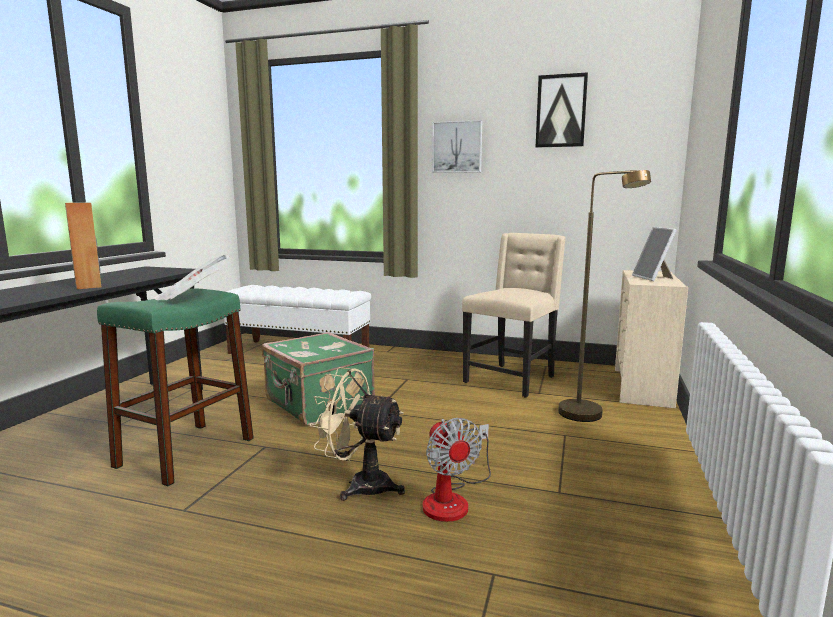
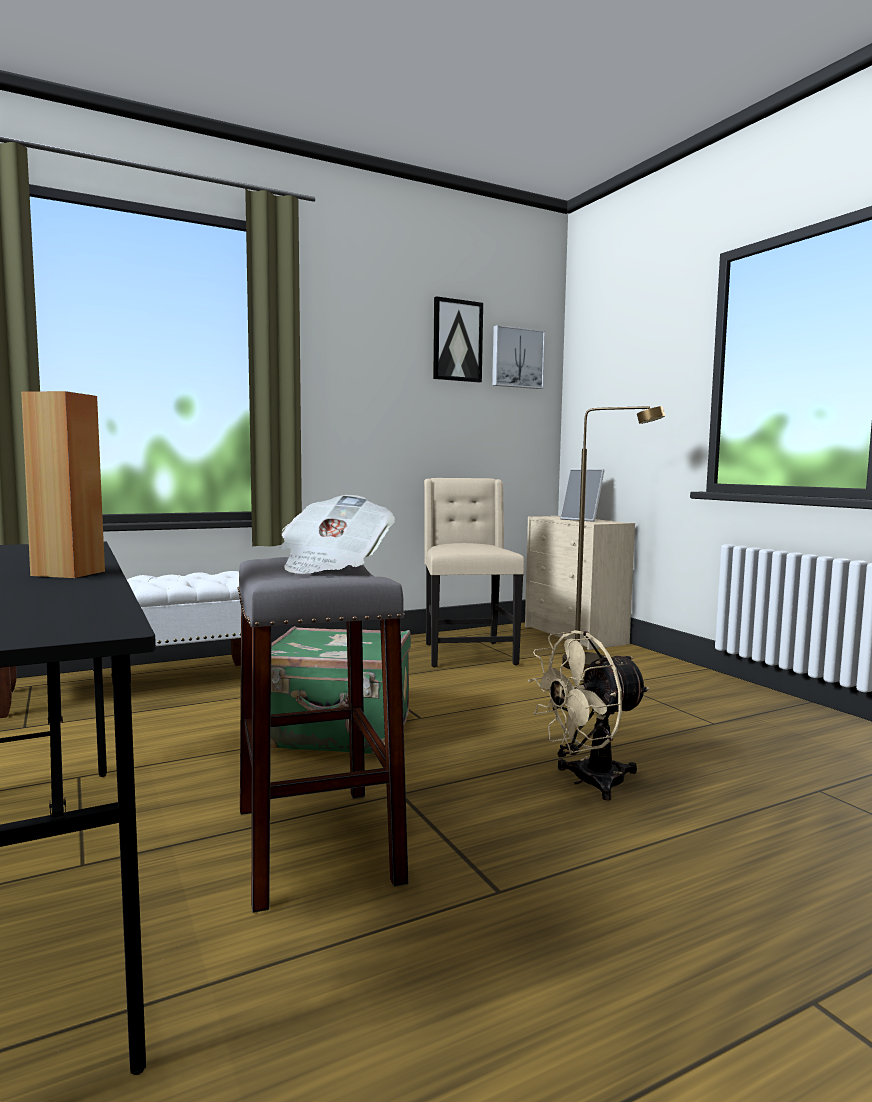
camera: 45 degrees left, 5 degrees down
(185, 452) = (316, 844): green stool -> grey stool
(453, 499) = (674, 758): fan -> none
(457, 147) = (343, 369): picture -> picture (517, 358)

